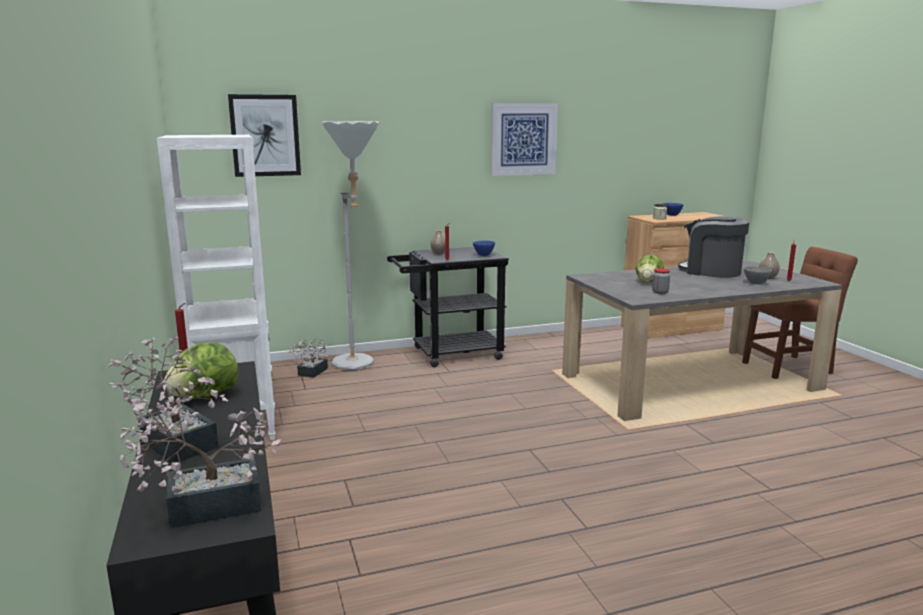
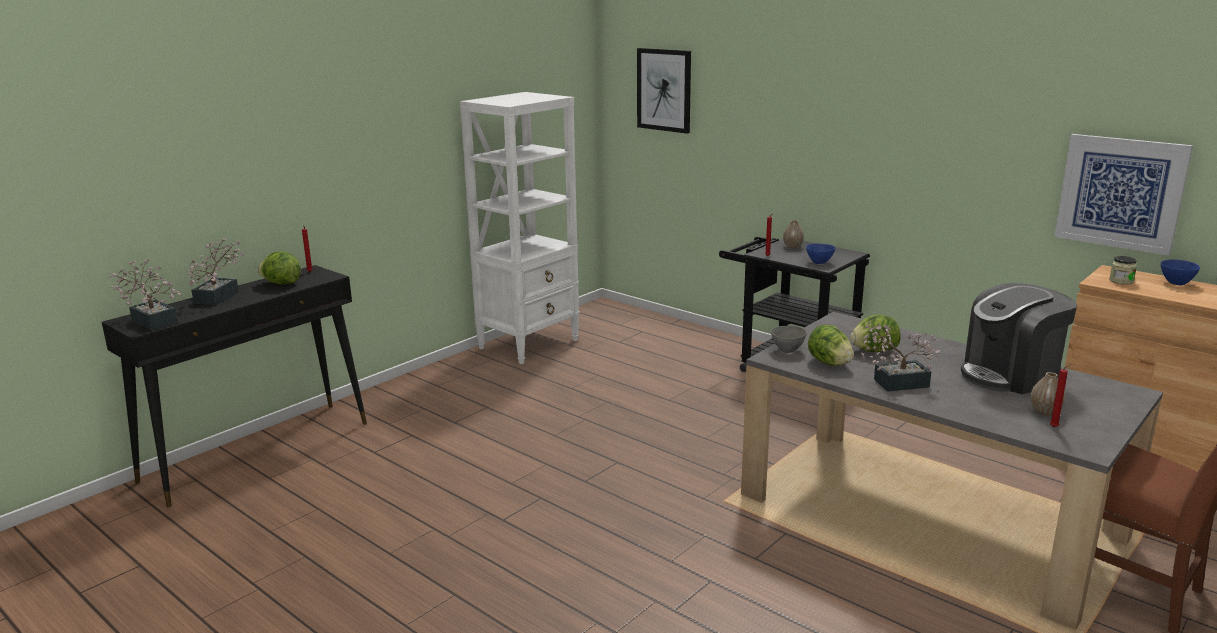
camera: 60 degrees right, 5 degrees up
(310, 373) = (652, 332): potted plant -> potted plant (895, 383)
(358, 365) = (697, 342): grey floor lamp -> none
(523, 139) = (937, 122): picture -> picture (1120, 193)
(660, 292) = (829, 363): jar -> lettuce
(711, 271) = (1010, 375): coffee machine -> coffee machine turned 120 degrees counterclockwise
(755, 283) = (989, 407): grey bowl -> grey bowl (787, 350)

